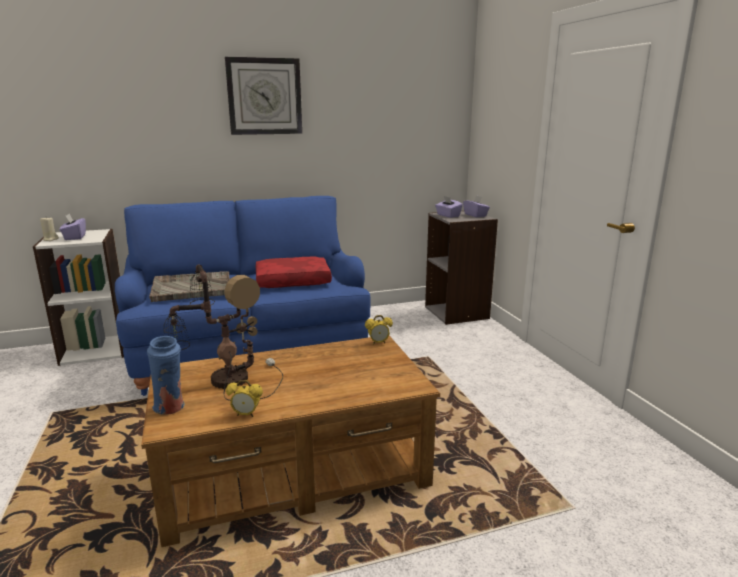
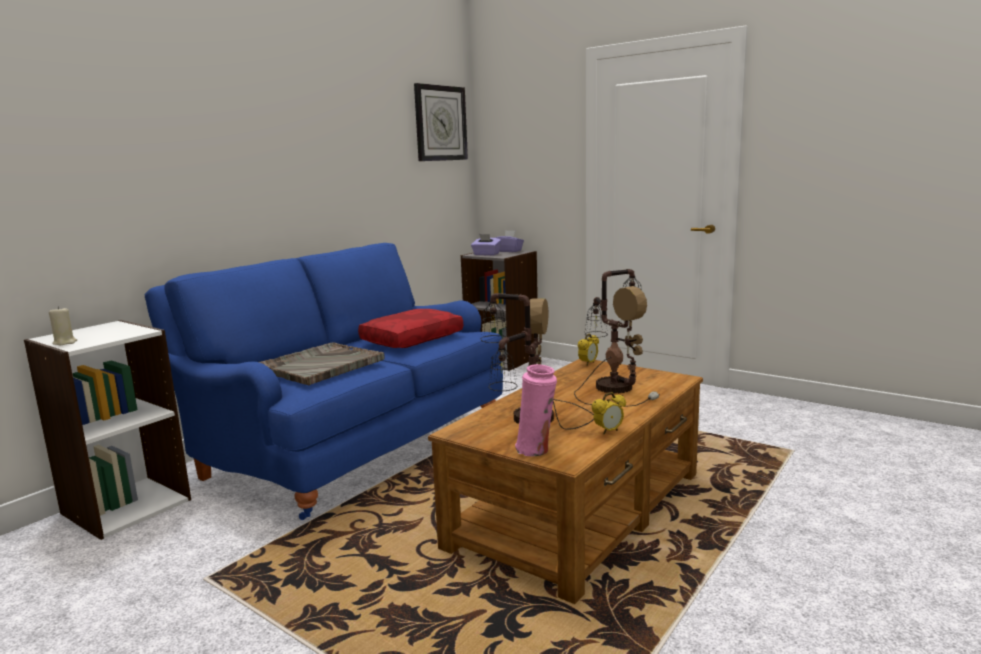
camera: 35 degrees left, 5 degrees down
(74, 237) = (97, 334): purple tissue box -> none
(171, 408) = (536, 450): blue vase -> pink vase
(264, 96) = (294, 128): wall clock -> wall clock (440, 123)
(345, 373) = (613, 387): none -> table lamp

